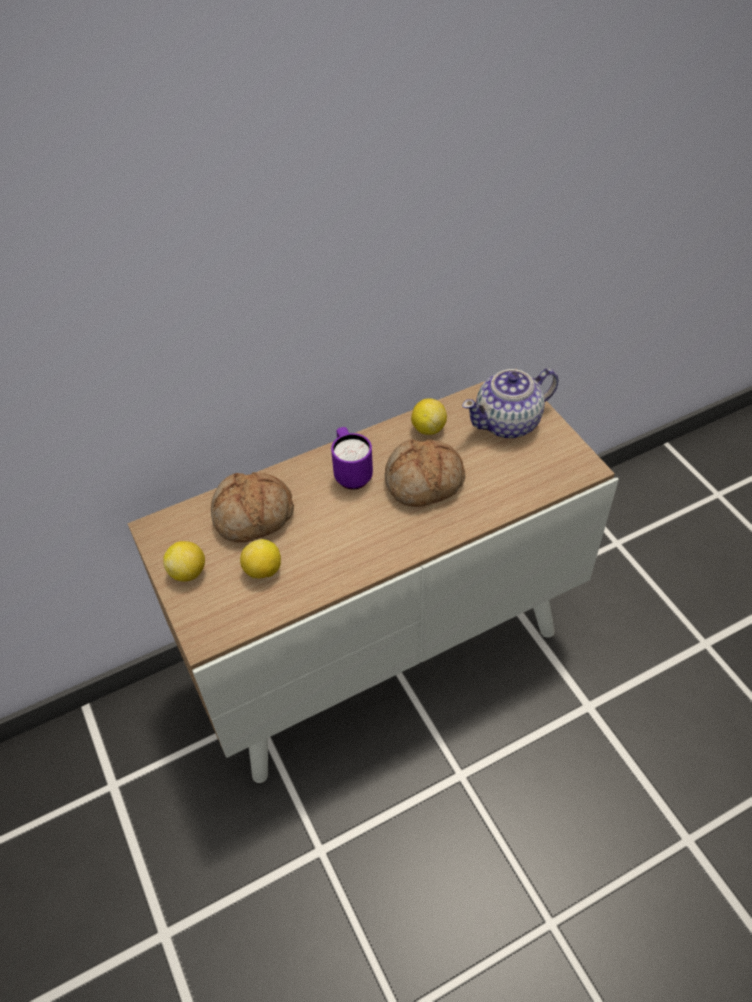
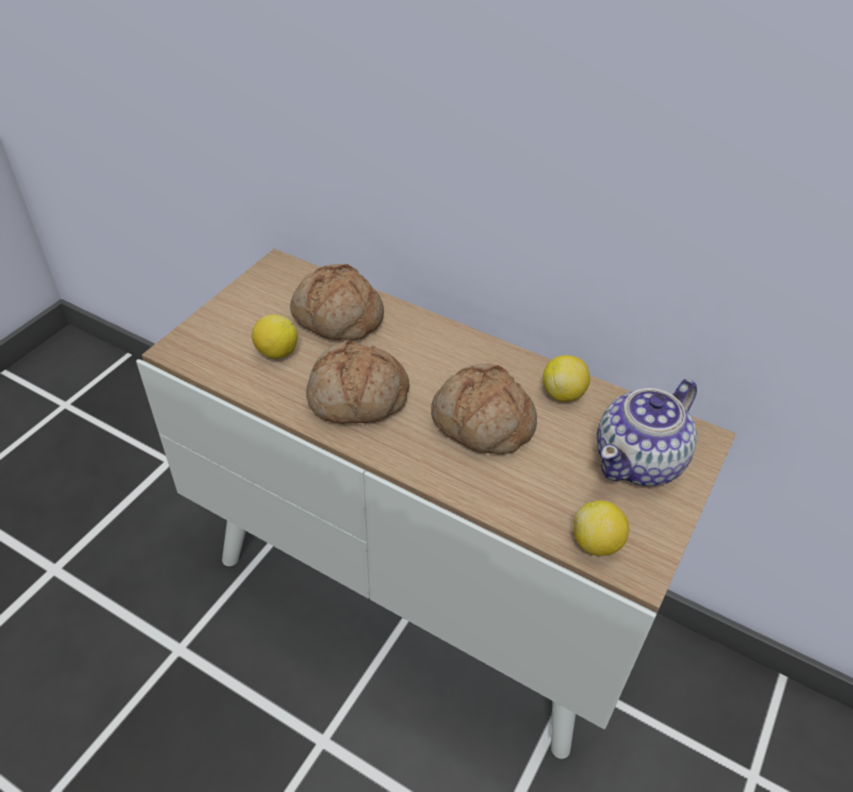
camera: 55 degrees right, 5 degrees down
(188, 572) = (243, 306): lemon -> lemon (596, 543)
(351, 473) = (446, 360): purple mug -> none
(351, 541) = (357, 398): none -> bread
(508, 422) = (640, 461): teapot -> teapot turned 75 degrees counterclockwise

